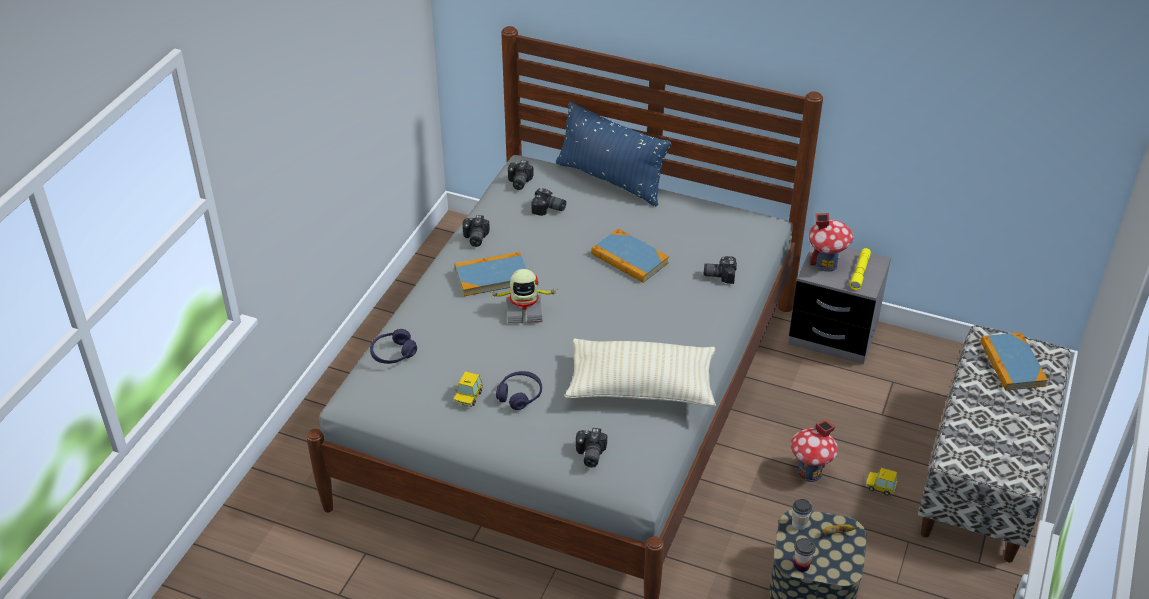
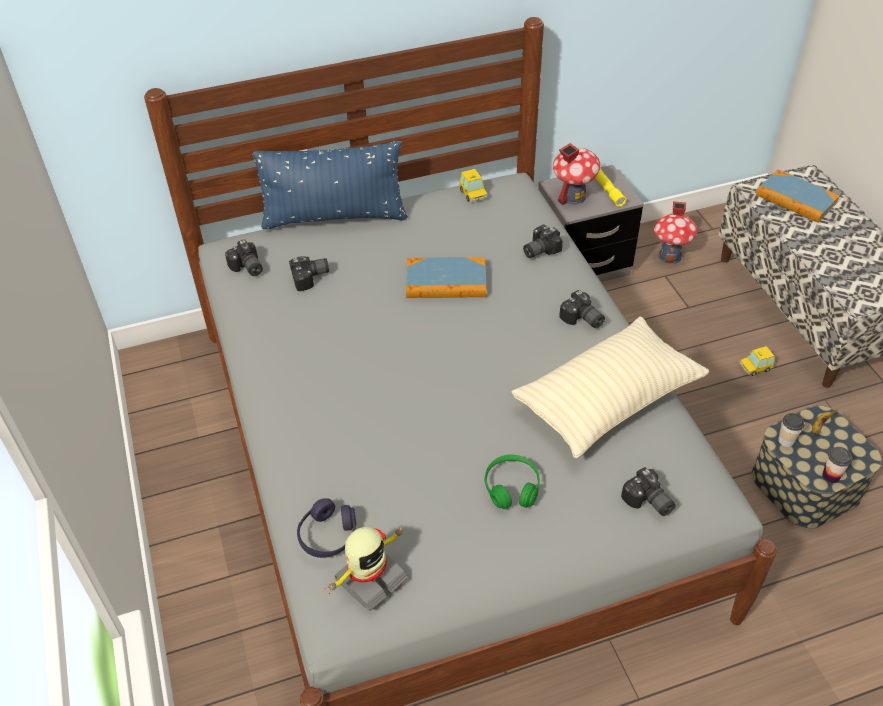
camera: 40 degrees left, 5 degrees up
(468, 397) = (464, 527): toy car -> toy car (473, 194)
(474, 238) = (268, 351): camera -> camera (582, 320)
(492, 276) = (336, 380): book -> none
(520, 395) = (511, 488): purple headphones -> green headphones
(524, 311) = (411, 395): toy robot -> toy robot (369, 578)
(809, 472) = (696, 391): toy house -> toy house (669, 256)

